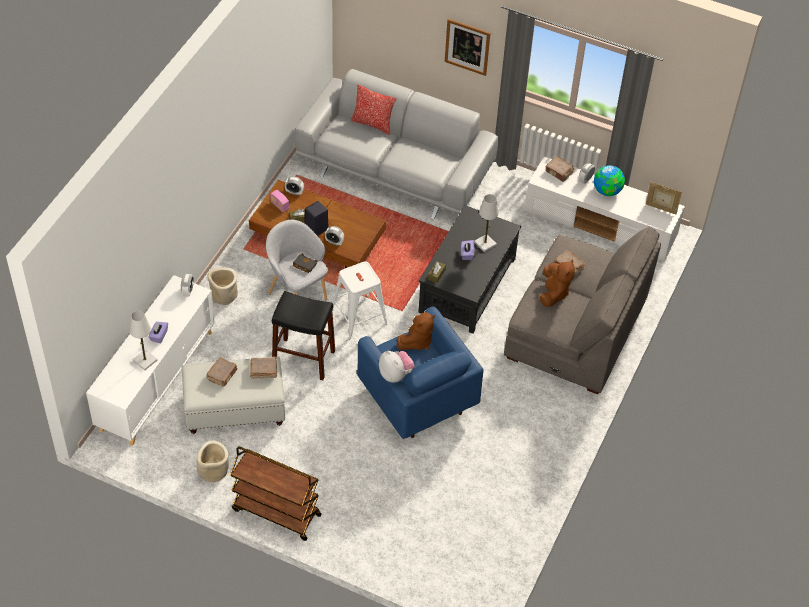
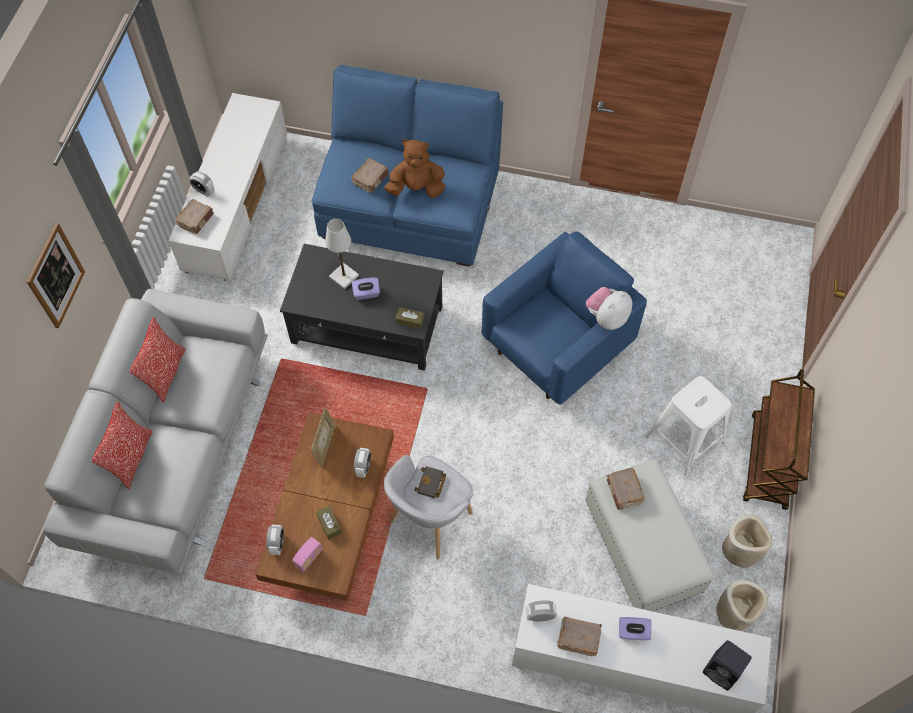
camera: 100 degrees left, 10 degrees up
(145, 360) = (681, 638): white table lamp -> none
(222, 375) = (647, 541): brown book -> brown book (578, 638)
(223, 295) = (457, 618): beige planter -> beige planter (735, 613)
(303, 359) = (536, 486): black stool -> none
(316, 229) = (344, 497): black speaker -> black speaker (723, 671)
(358, 317) = (450, 436): white stool -> white stool (685, 439)
(417, 341) = (521, 324): brown plush toy -> none
(431, 145) = (166, 373): none -> pillow
(575, 330) = (409, 207): grey sofa -> blue sofa
(607, 191) = (220, 167): globe -> none
(661, 208) = (240, 114): picture frame -> picture frame (325, 446)

